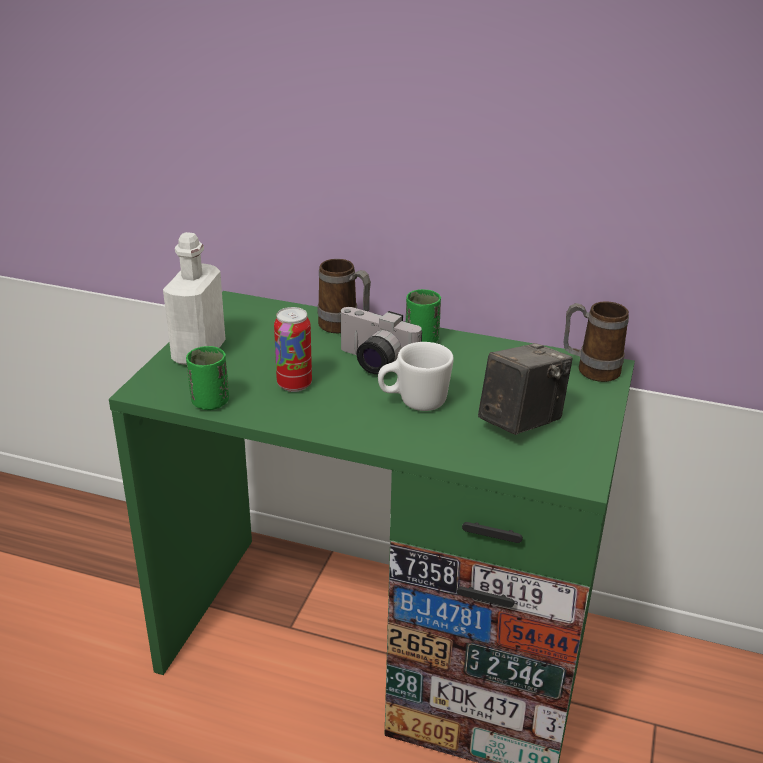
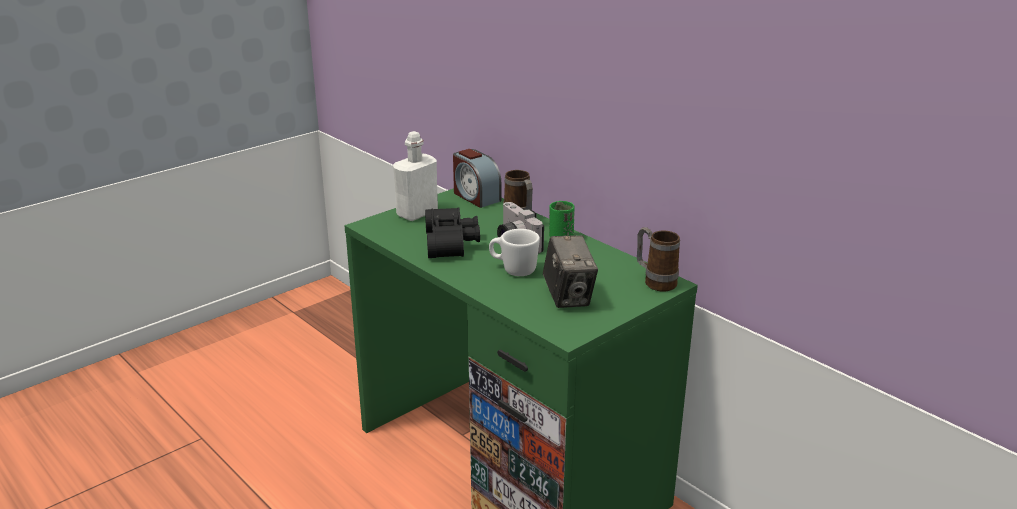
camera: 30 degrees right, 5 degrees down
(210, 402) = (395, 240): green cup -> none
(253, 308) = (475, 196): none -> alarm clock
(294, 385) = (452, 243): can -> black binoculars
(521, 422) = (568, 297): camera -> camera turned 90 degrees clockwise

